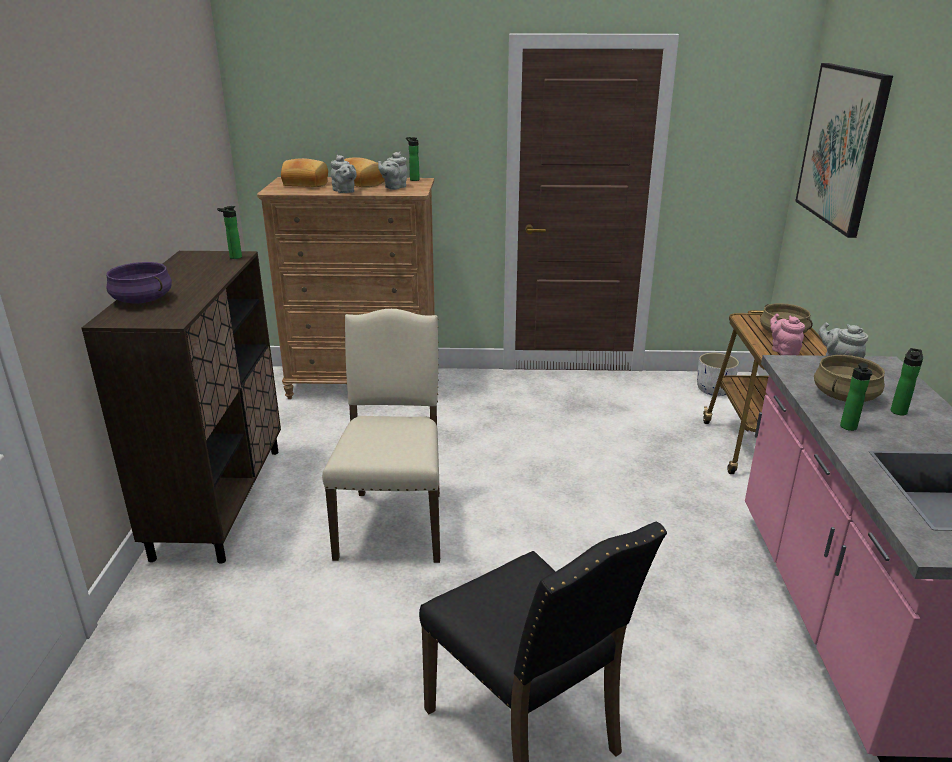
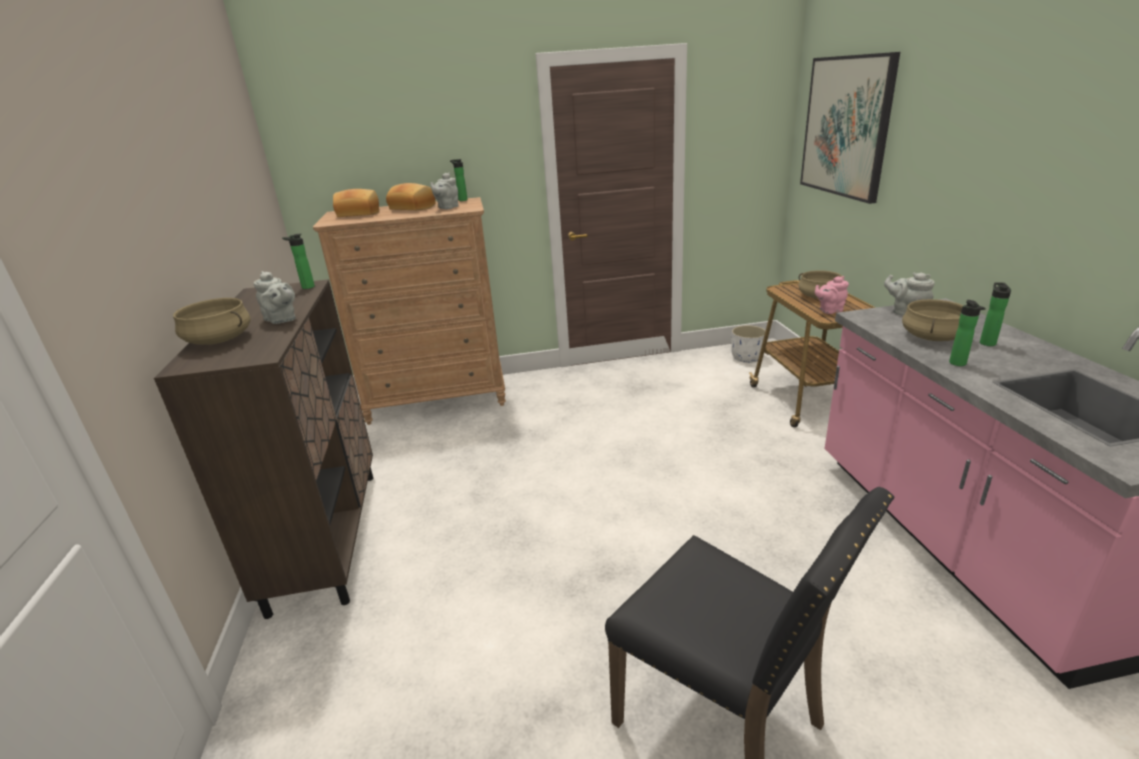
camera: 10 degrees left, 0 degrees up
(142, 300) = (218, 340): purple cooking pot -> beige cooking pot
(344, 191) = (401, 215): grey teapot -> grey teapot (281, 320)
(393, 523) = (510, 527): beige chair -> none
(783, 351) = (829, 310): pink teapot -> pink teapot turned 75 degrees counterclockwise

